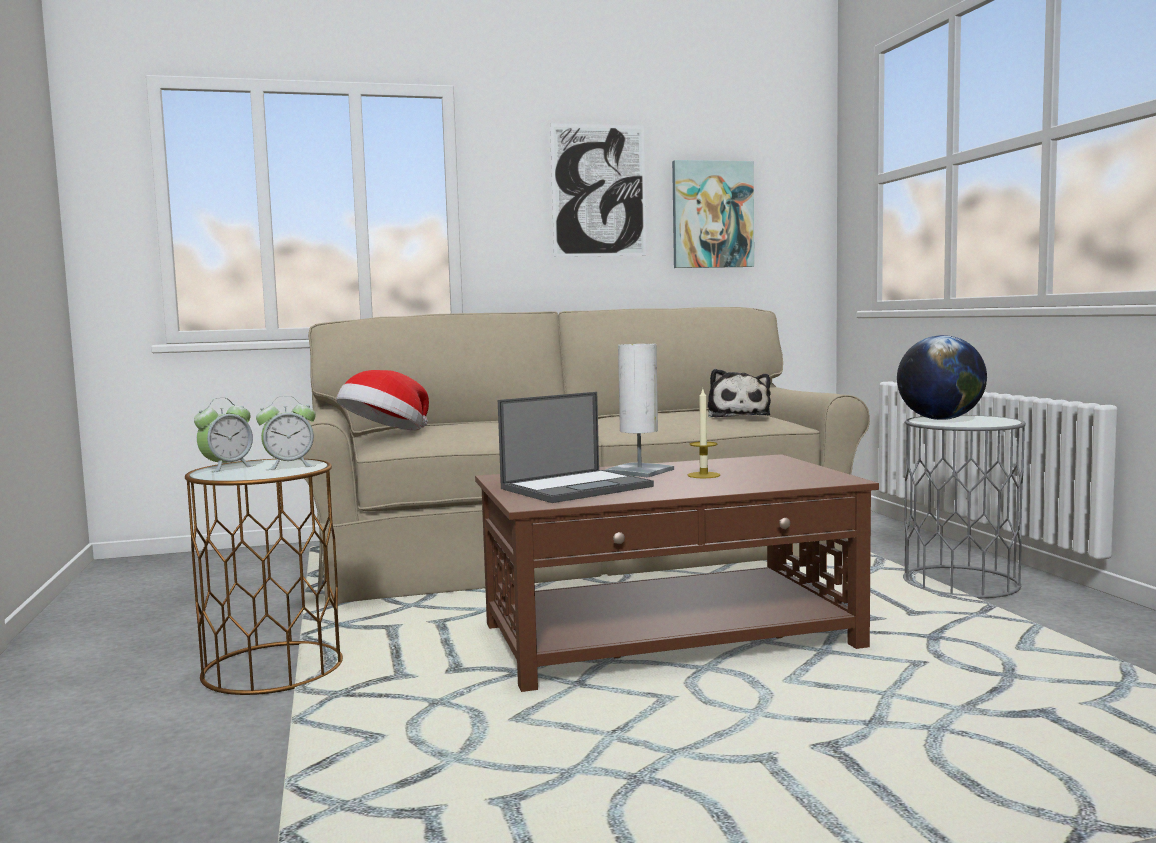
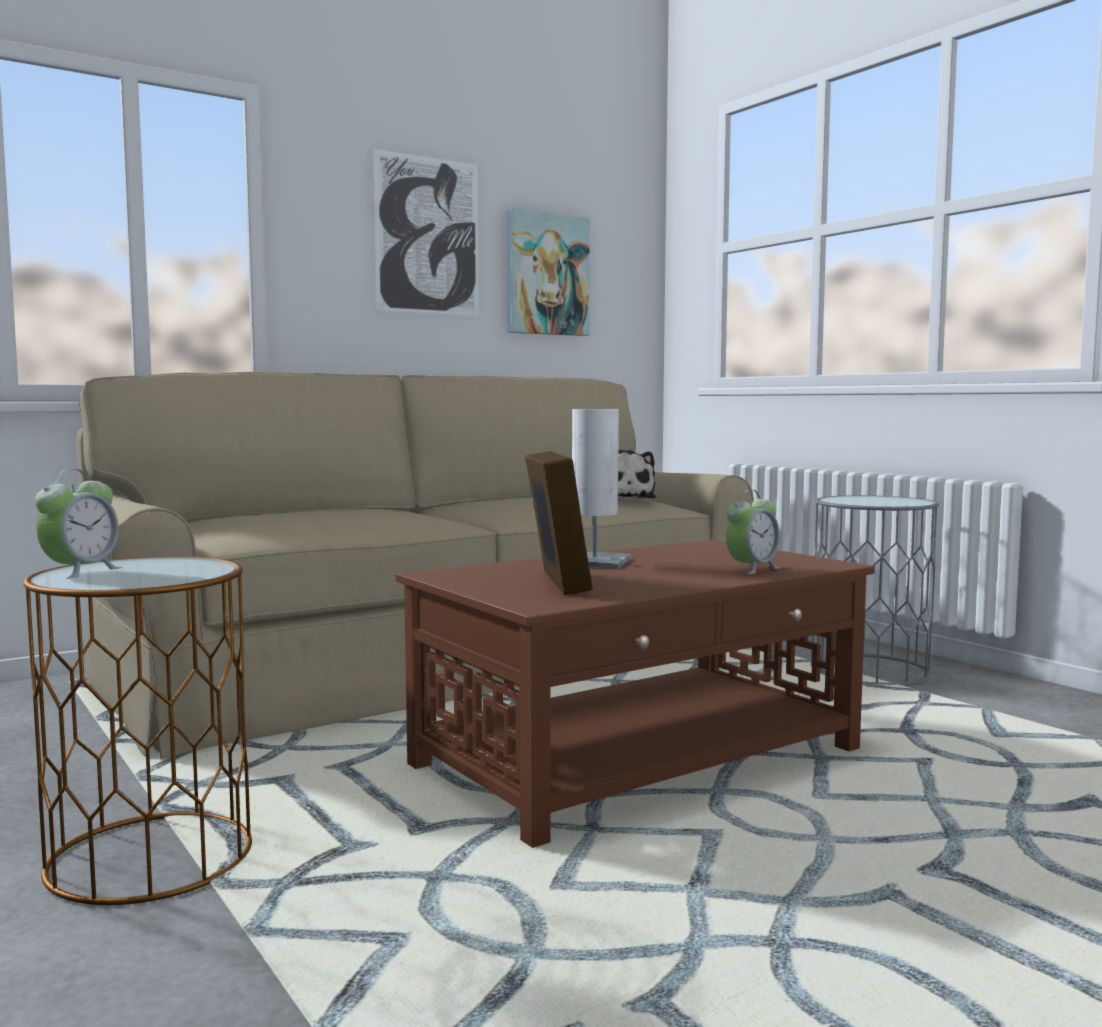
camera: 20 degrees left, 0 degrees up
(289, 466) = (179, 567): alarm clock -> alarm clock (752, 569)
(385, 434) = (218, 524): hat -> none
(577, 487) = (557, 583): laptop -> picture frame
(703, 475) = (677, 564): candle -> none
(940, 419) = (852, 499): globe -> none

